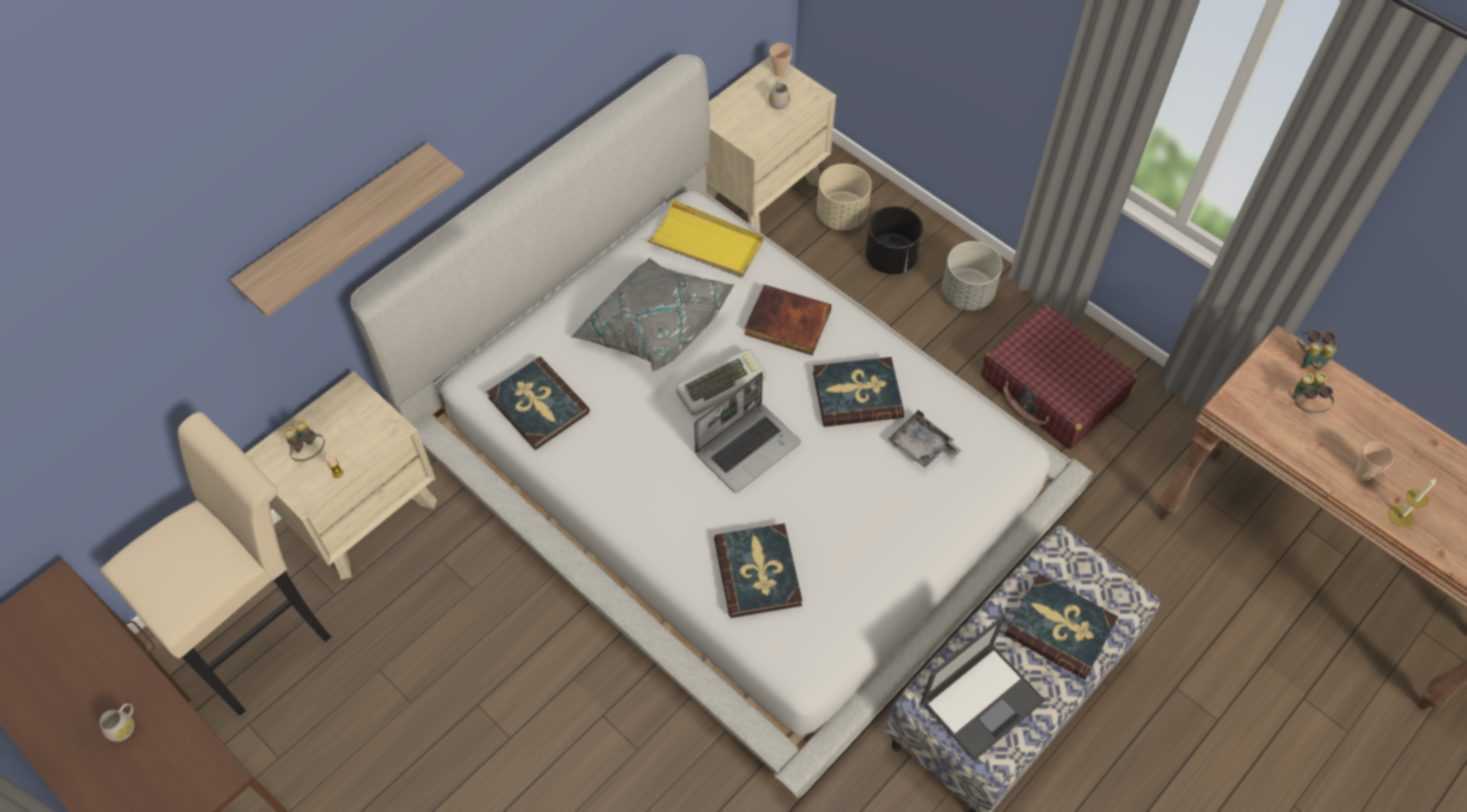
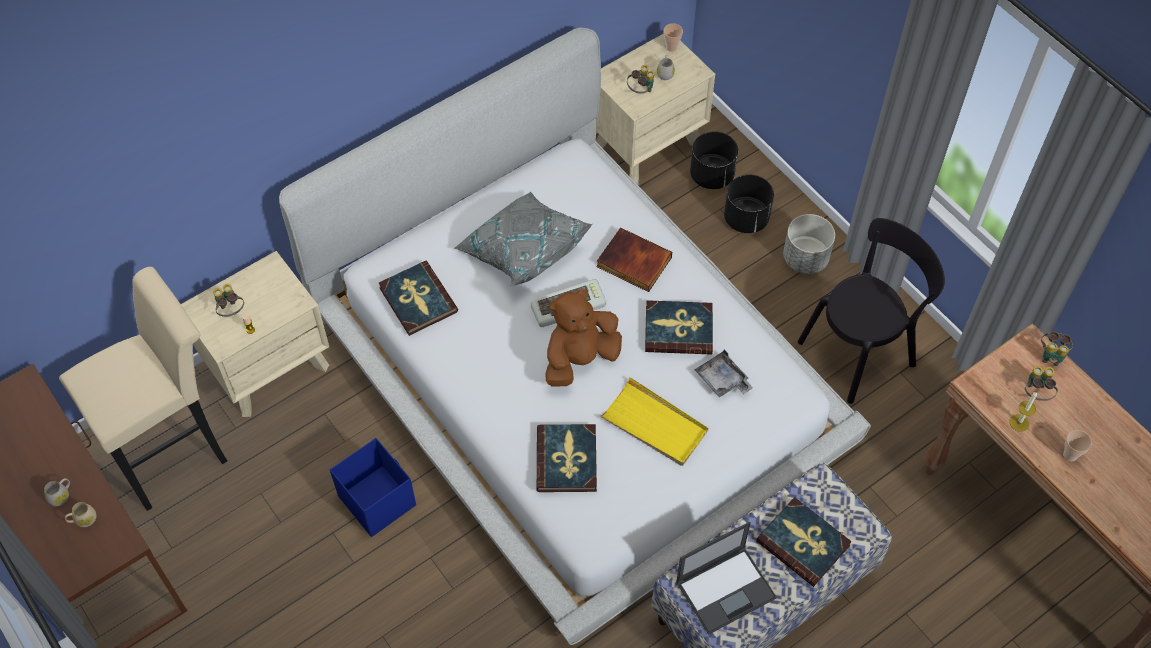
camera: 10 degrees right, 0 degrees up
(158, 753) = (83, 520): none -> beige mug
(339, 230) = (278, 139): shelf -> none
(524, 655) = (377, 500): none -> blue storage box
(706, 243) = (581, 186): yellow tray -> yellow tray (654, 425)
(748, 447) = (580, 359): laptop -> brown plush toy
(755, 125) = (640, 91): none -> binoculars
(842, 215) = (712, 175): beige planter -> black planter
(1053, 388) = (860, 350): red suitcase -> black chair
(1401, 516) = (1091, 494): candle -> candle (1019, 422)

